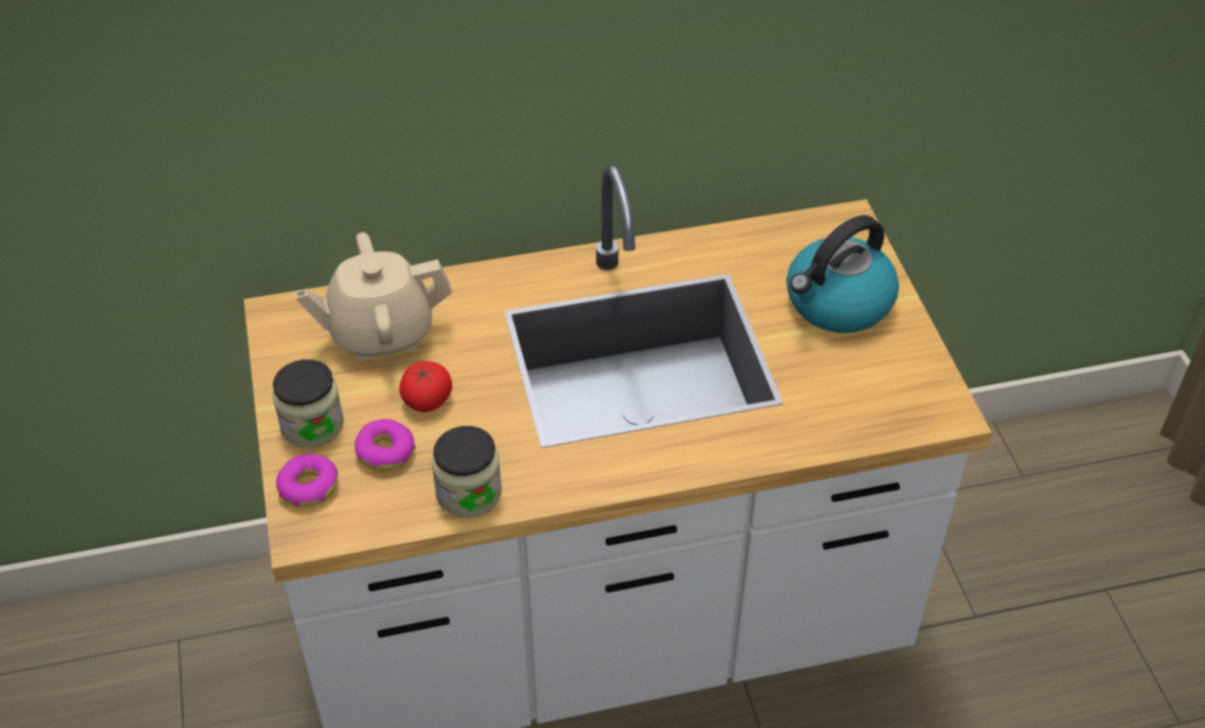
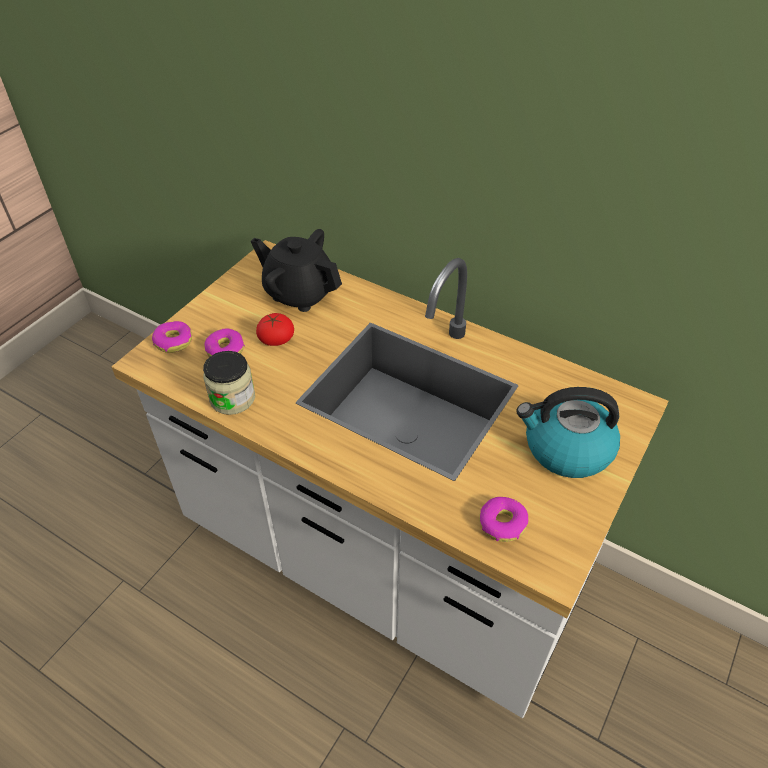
camera: 45 degrees right, 0 degrees up
(312, 425) = (214, 314): jar -> none
(380, 332) = (299, 293): beige teapot -> black teapot
(865, 408) = (502, 523): none -> donut

